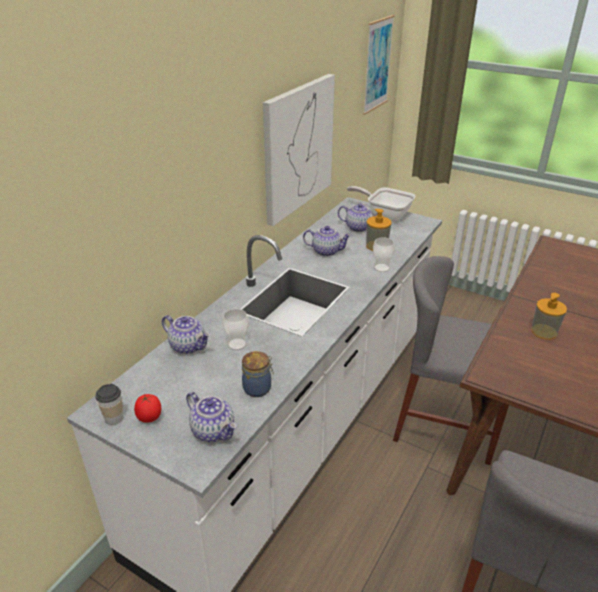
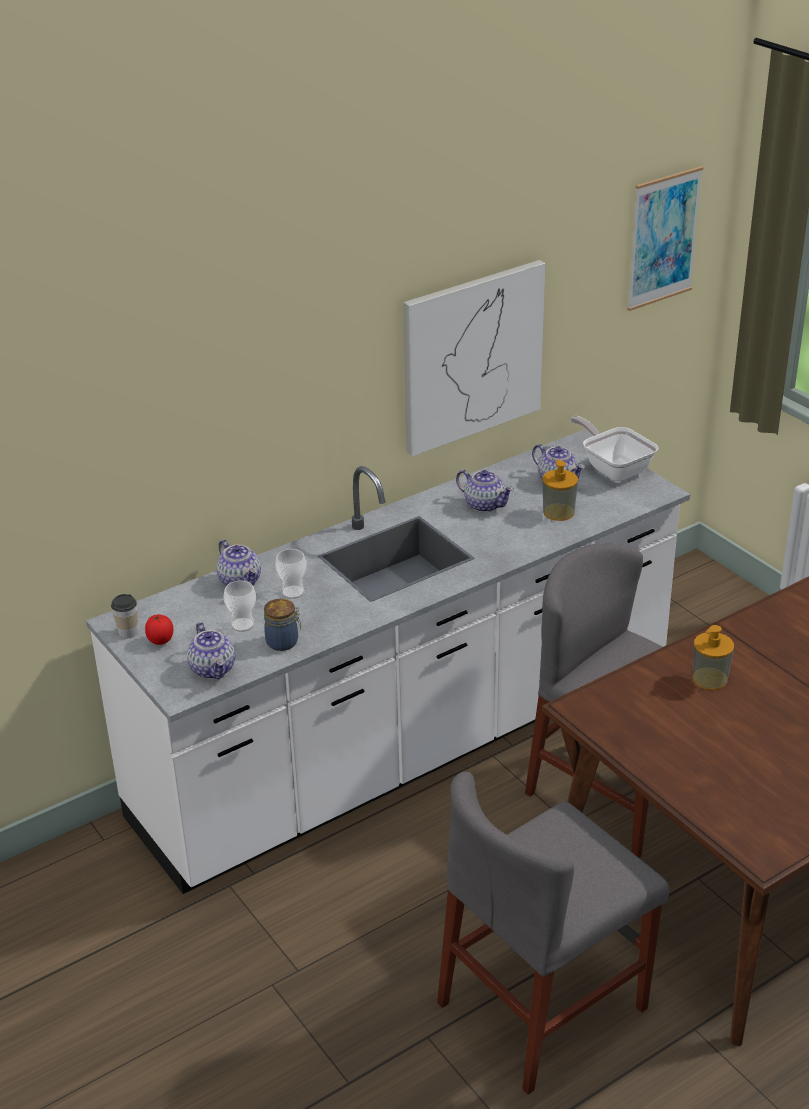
camera: 25 degrees right, 0 degrees up
(381, 268) = (537, 543): cup -> cup (242, 625)

